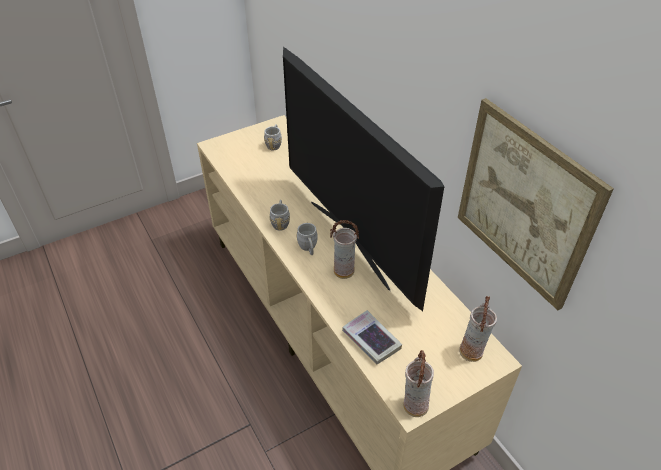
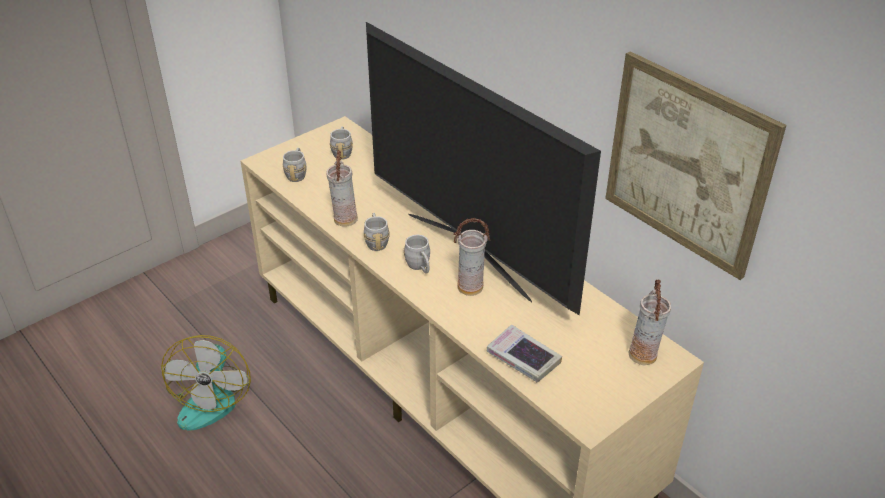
camera: 10 degrees left, 5 degrees down
(161, 316) = (211, 397): none -> fan
(235, 158) = (297, 174): none -> grey mug
(414, 406) = (591, 420): vase -> vase (344, 219)

